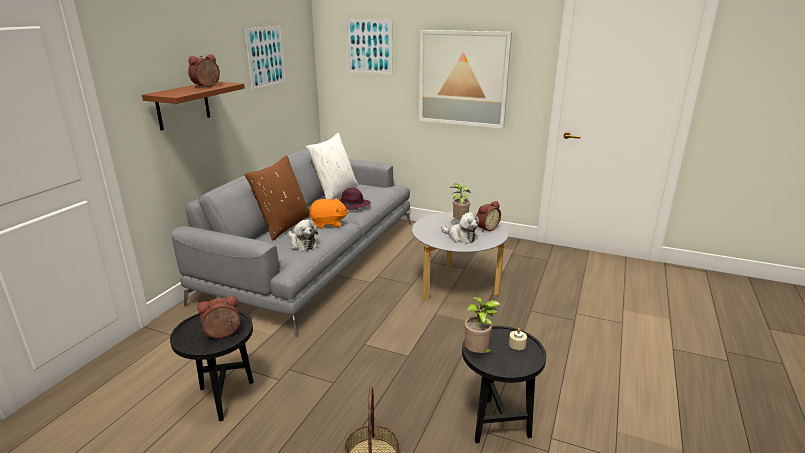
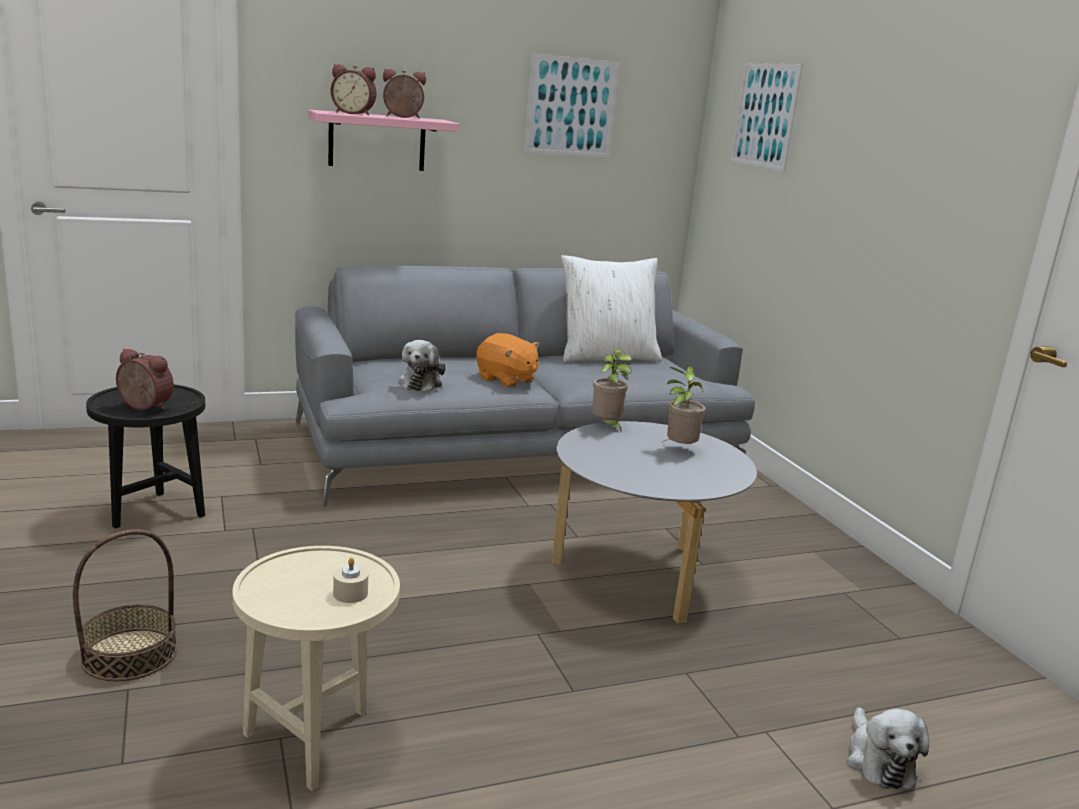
camera: 45 degrees right, 5 degrees down
(183, 105) = (377, 141): brown shelf -> pink shelf
(283, 225) = (452, 360): brown pillow -> none
(351, 205) = (588, 375): purple hat -> none
(460, 237) = (628, 463): plush toy -> plush toy (878, 760)
(463, 78) = (882, 190): picture -> none
(478, 354) = (282, 568): potted plant -> potted plant (607, 427)
(486, 228) = (703, 474): alarm clock -> alarm clock (354, 113)
(496, 421) = (316, 738): black side table -> beige side table

